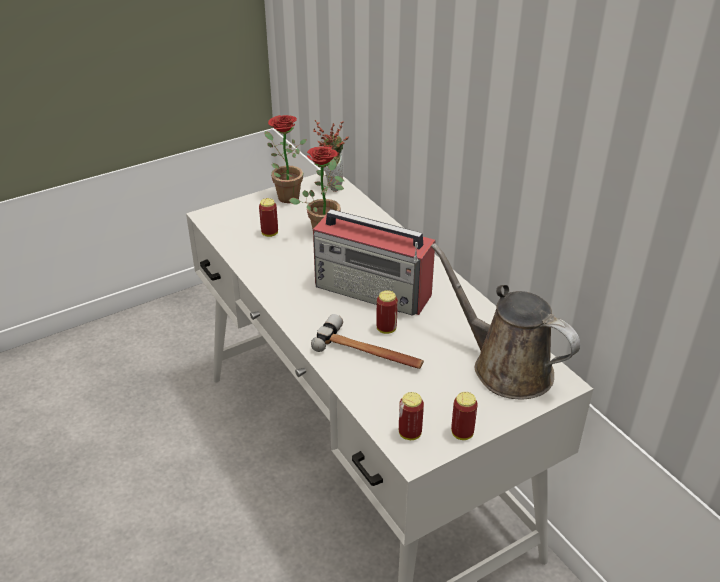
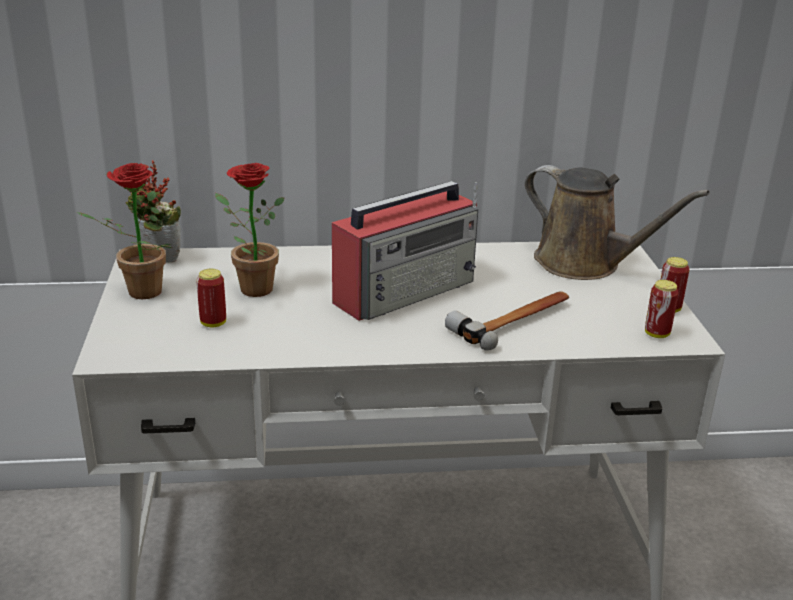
camera: 65 degrees left, 10 degrees down
(386, 329) = (481, 302): can -> none
(505, 367) = (584, 264): brown watering can -> brown watering can turned 120 degrees counterclockwise

